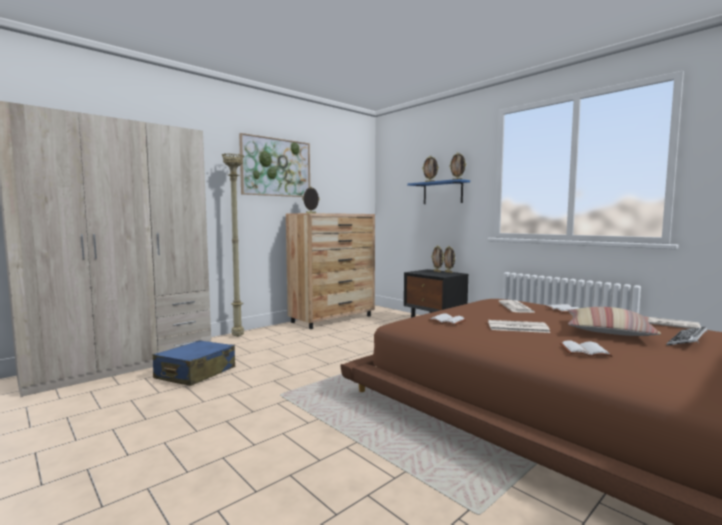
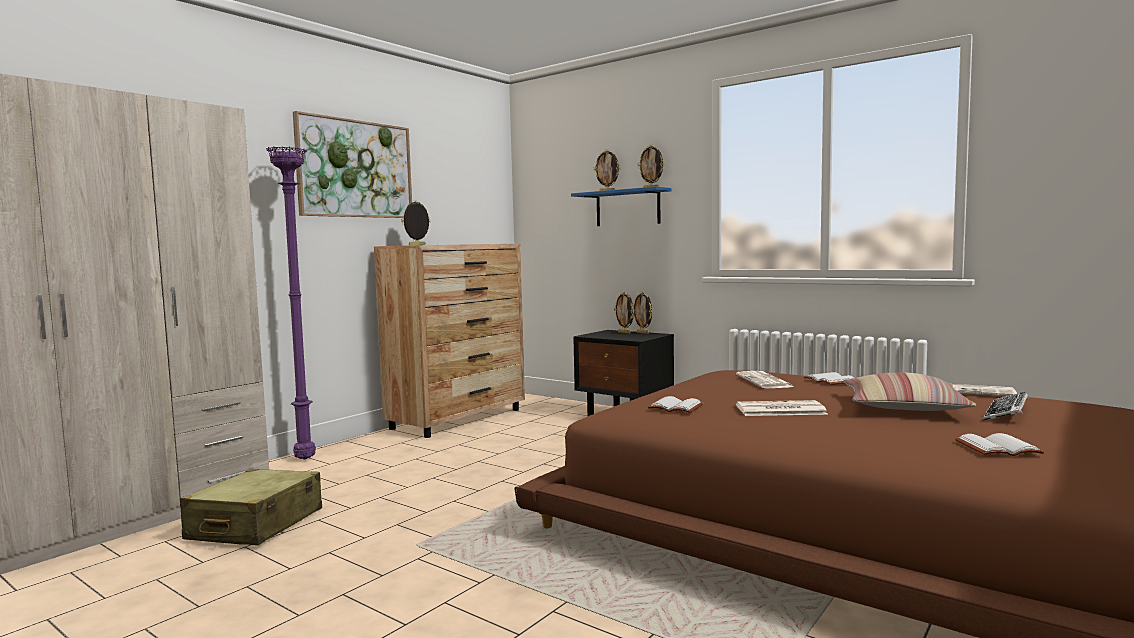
camera: 10 degrees left, 0 degrees up
(195, 373) = (255, 525): blue suitcase -> beige suitcase
(238, 336) = (306, 459): beige floor lamp -> purple floor lamp
(585, 350) = (884, 435): white book -> white book (997, 448)

